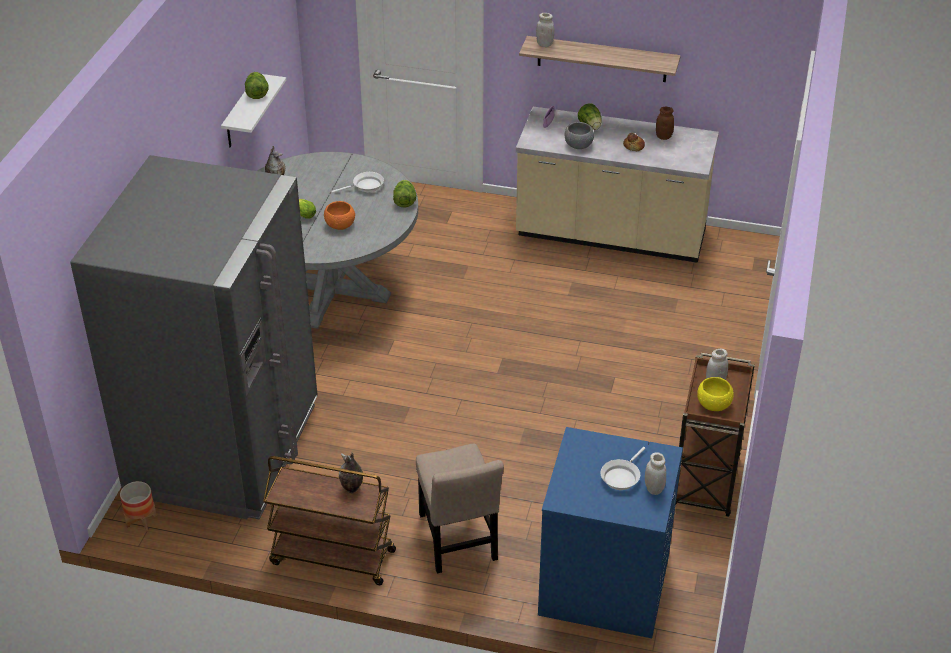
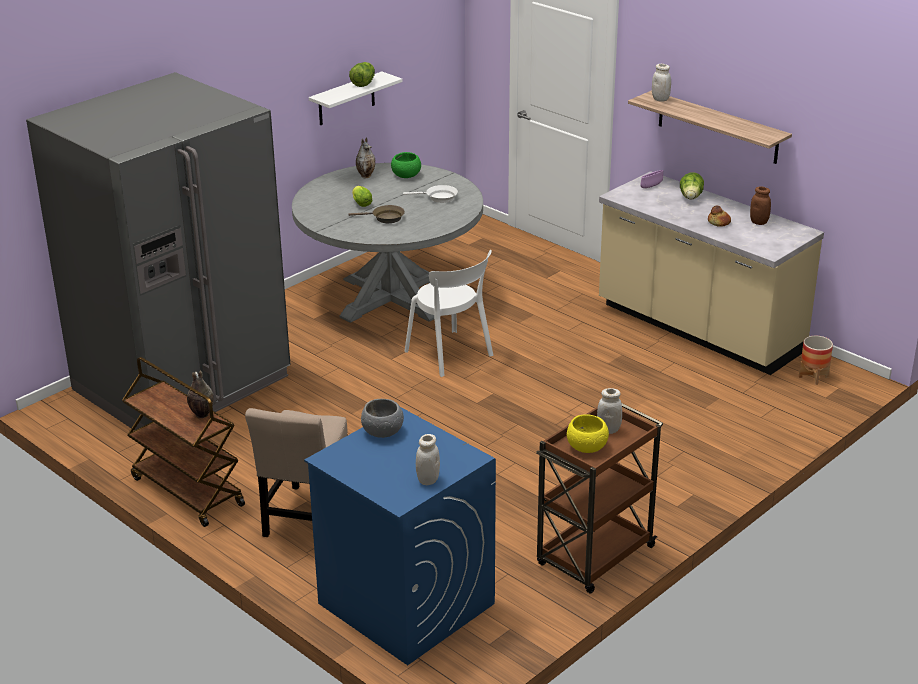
camera: 30 degrees right, 10 degrees down
(141, 521) = (67, 412): planter -> planter (813, 377)
(313, 169) = (406, 175): none -> green bowl
(340, 225) = (385, 218): orange bowl -> brown frying pan
(404, 201) = (461, 216): lettuce -> none
(435, 332) = (451, 355): none -> white chair
(578, 145) = (663, 208): grey bowl -> grey bowl (383, 431)
(621, 476) = (407, 460): white frying pan -> none

